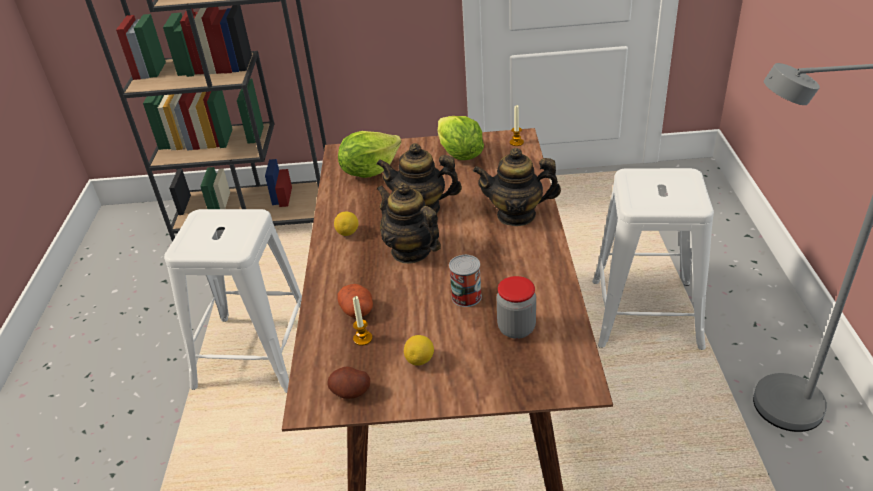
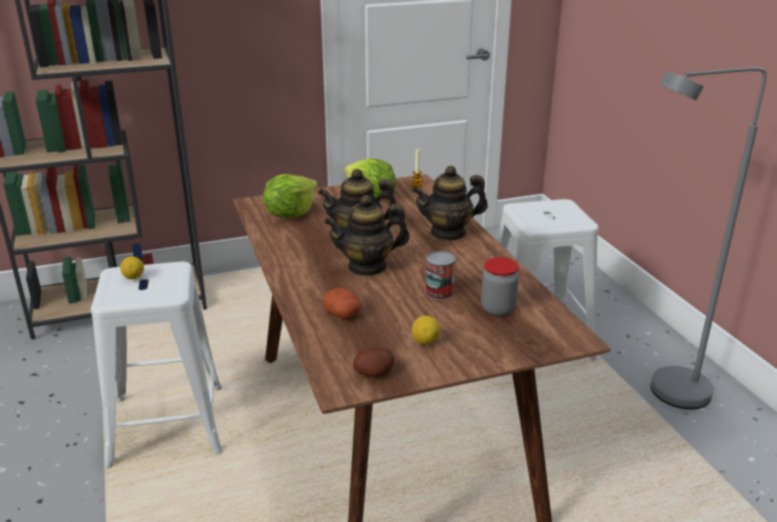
camera: 20 degrees left, 10 degrees down
(348, 233) = (297, 260): lemon -> lemon (134, 277)
(362, 338) = (361, 333): candle -> none
(411, 251) = (367, 267): teapot -> teapot turned 45 degrees counterclockwise

